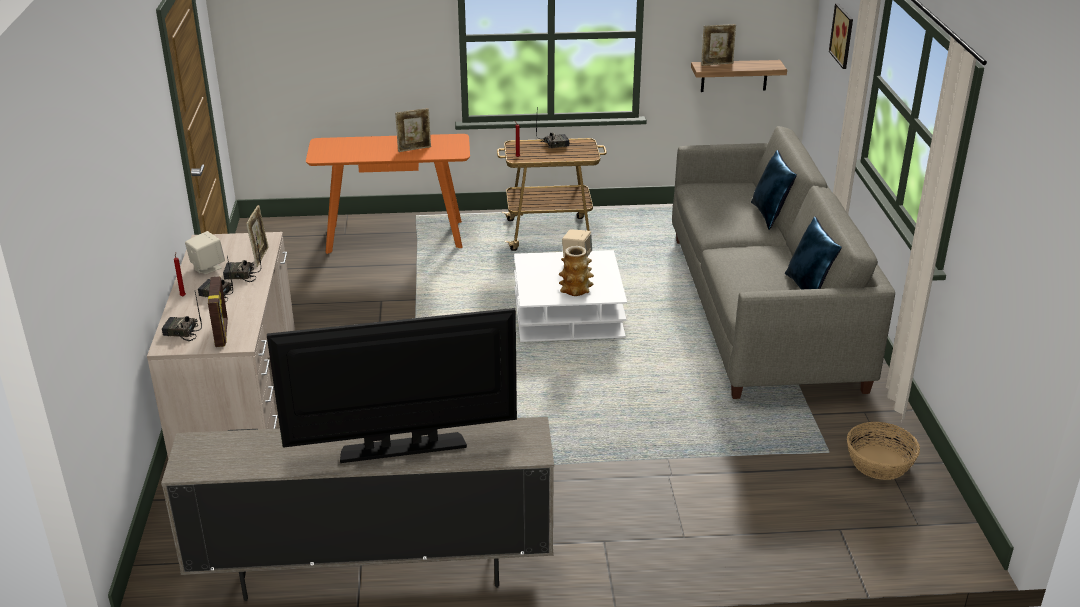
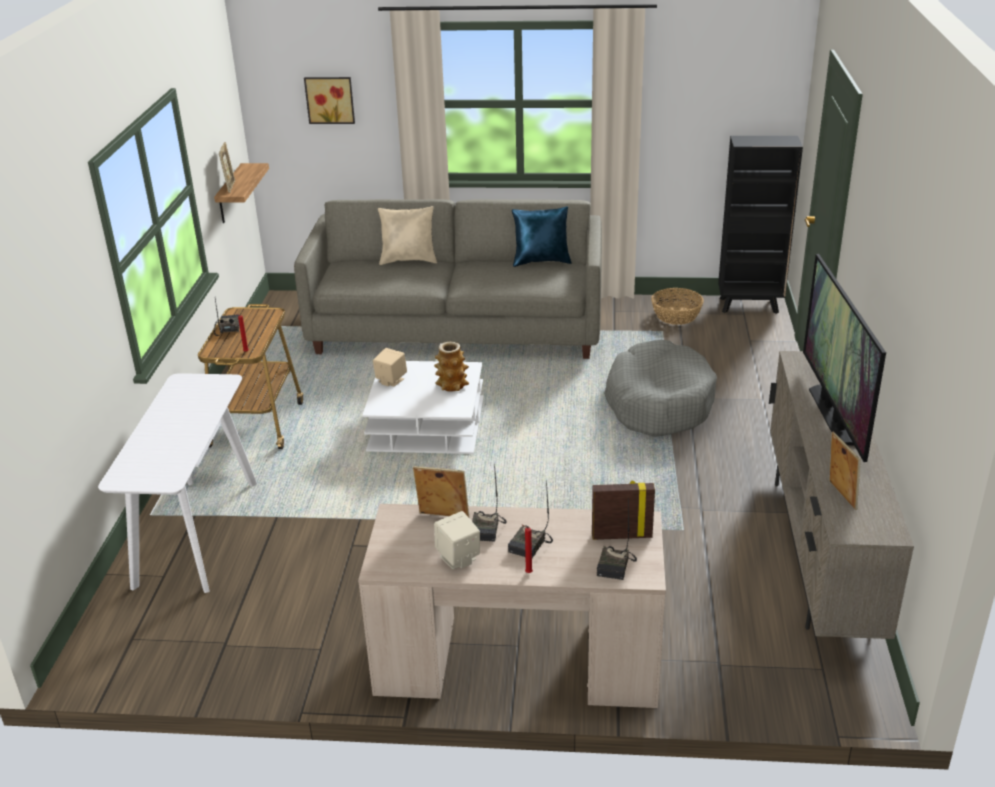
camera: 80 degrees left, 0 degrees up
(395, 236) = (197, 532): orange console table -> white console table
(414, 149) = (192, 409): picture frame -> picture frame (840, 495)
(649, 453) = (658, 403): none -> grey dog bed
(770, 215) = (409, 260): blue pillow -> beige pillow
(949, 532) = (750, 305): none -> black bookcase

